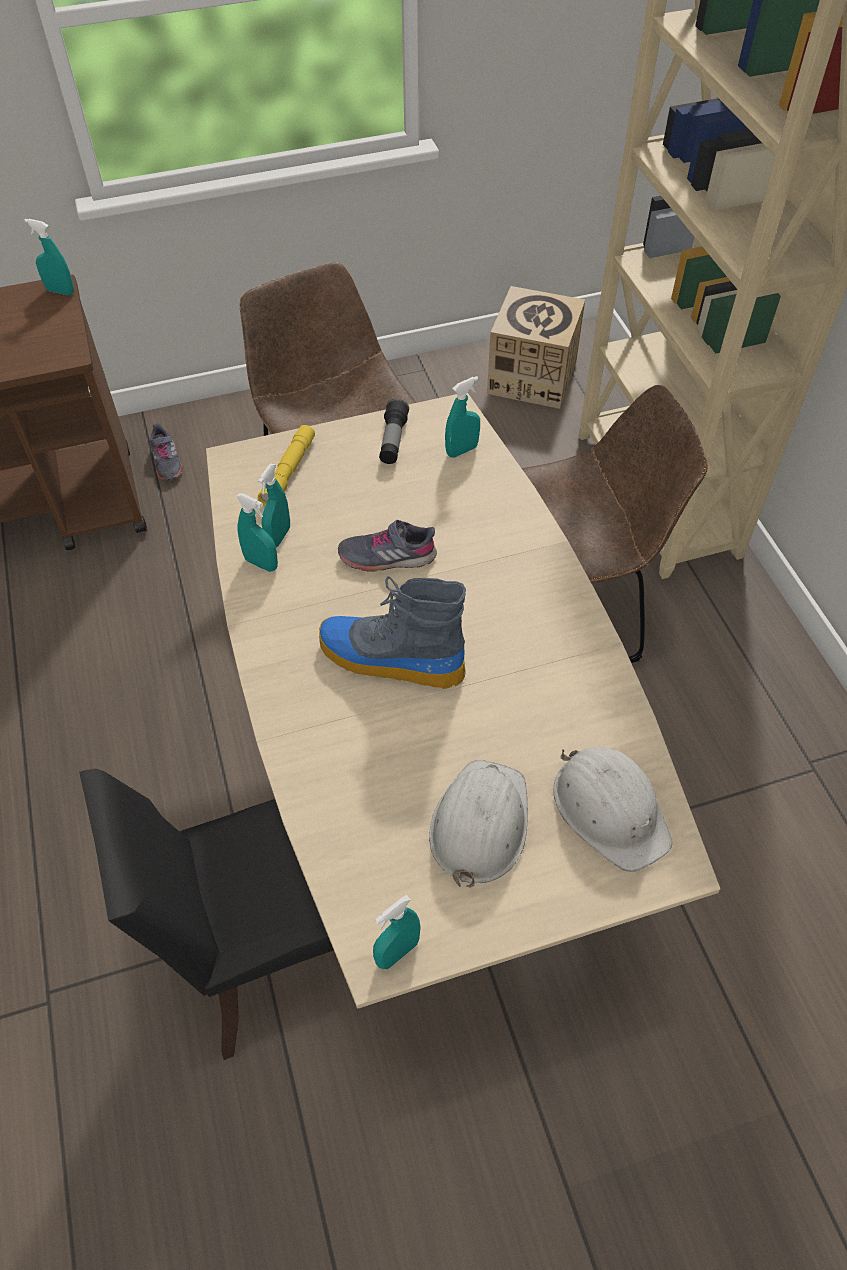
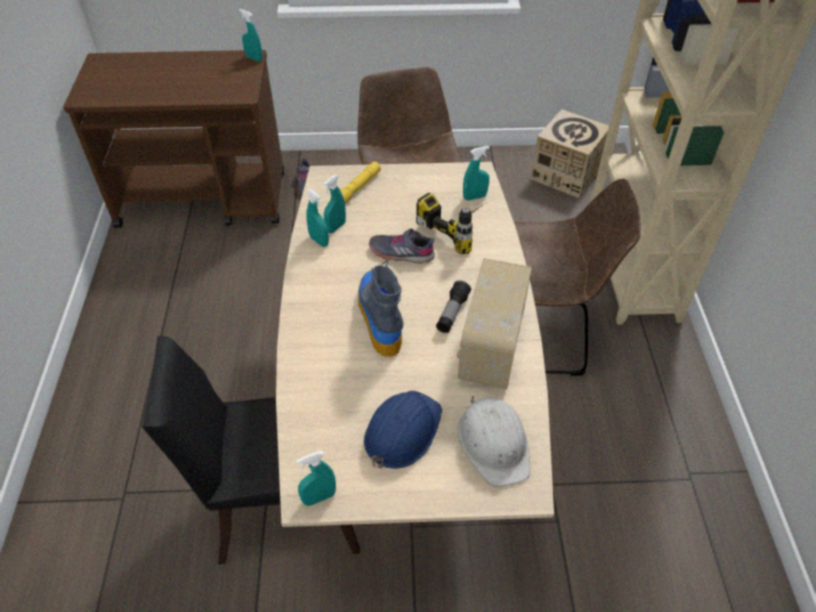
camera: 15 degrees right, 5 degrees down
(389, 659) = (380, 316): boot -> boot turned 45 degrees clockwise
(393, 441) = (431, 183): flashlight -> flashlight (452, 313)
(458, 501) = (460, 228): none -> power drill
(479, 824) = (402, 431): white hard hat -> blue hard hat
(557, 671) = (490, 347): none -> radio

